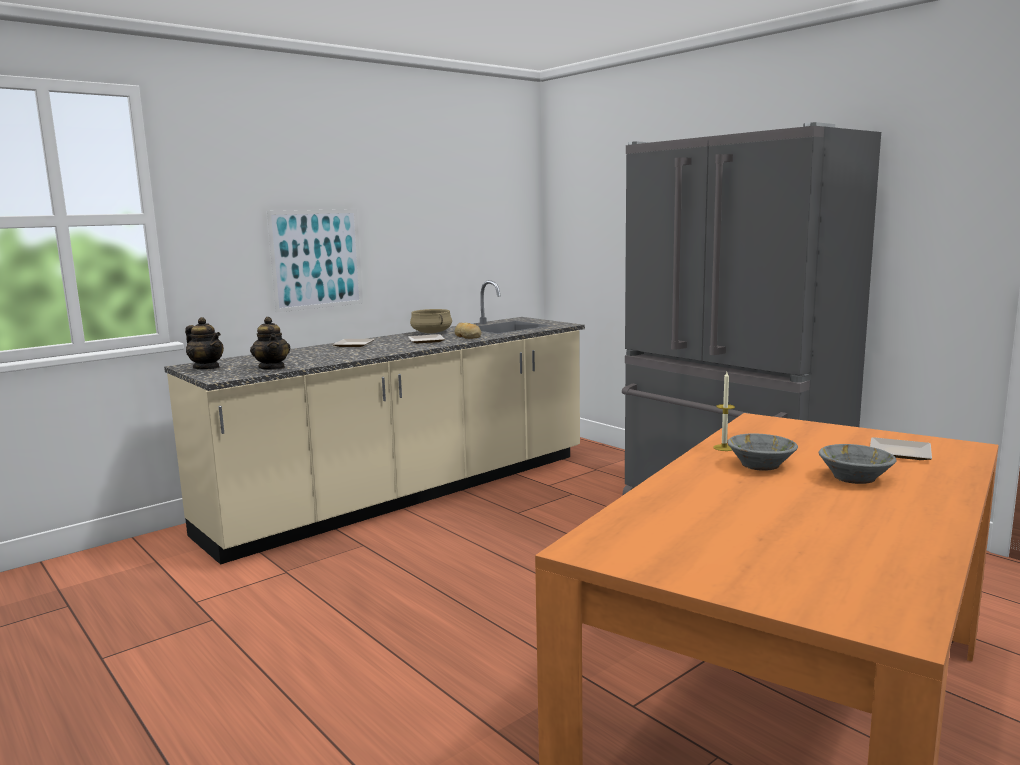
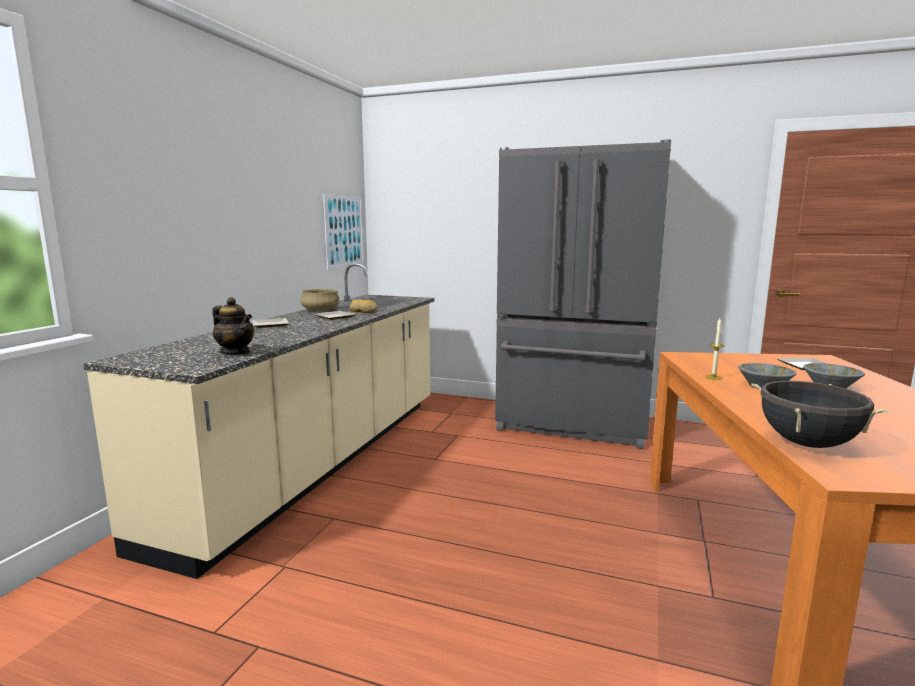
camera: 30 degrees left, 0 degrees up
(207, 368) = (150, 359): teapot -> none
(316, 259) = (212, 241): picture -> picture (344, 231)
(631, 521) = (807, 444): none -> black cooking pot

